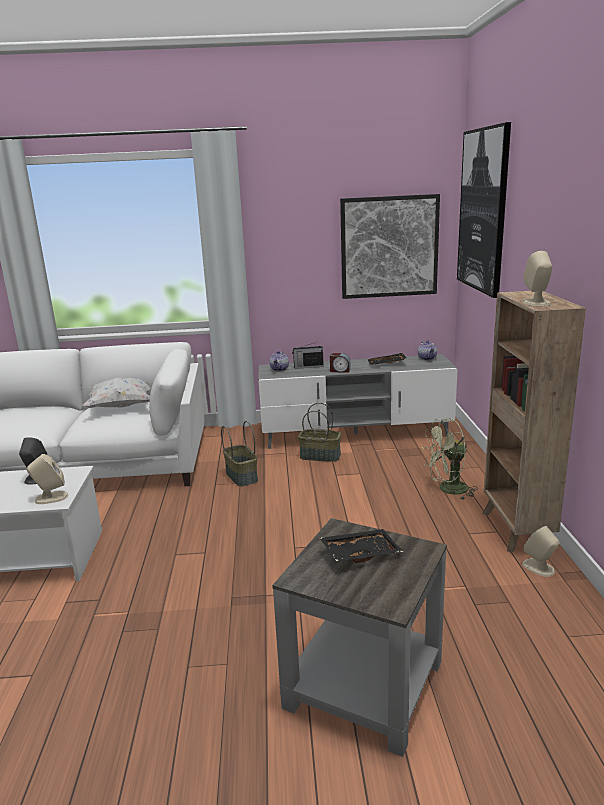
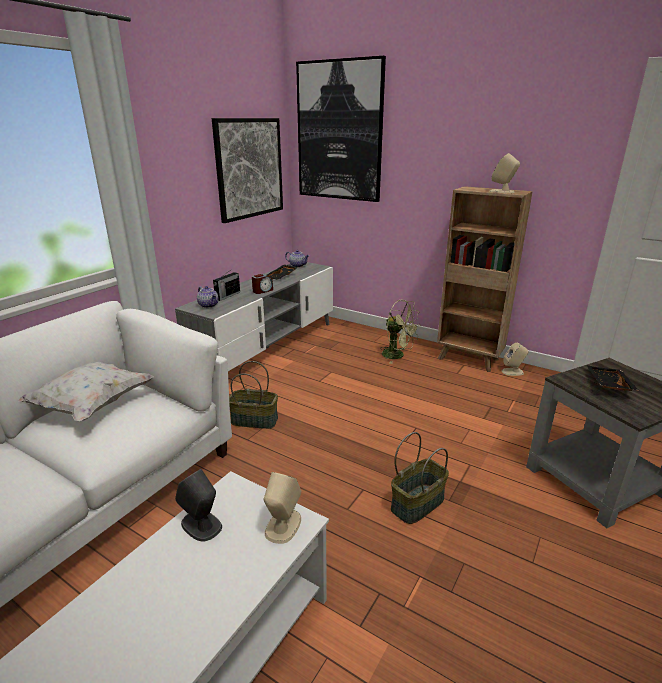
camera: 55 degrees left, 5 degrees up
(320, 456) = (279, 374): basket -> basket (417, 503)
(448, 490) = (397, 355): green fan -> green fan turned 75 degrees counterclockwise

